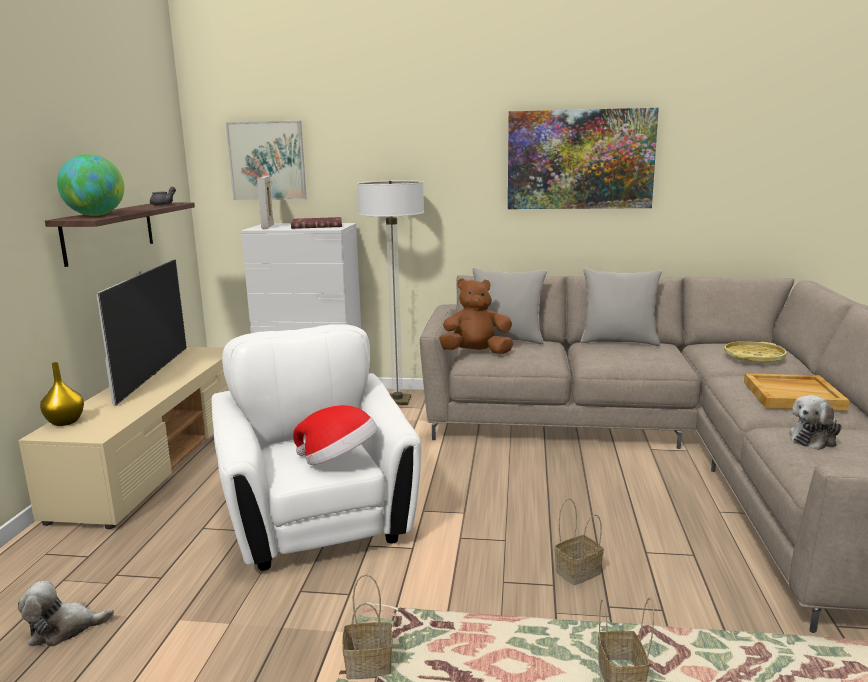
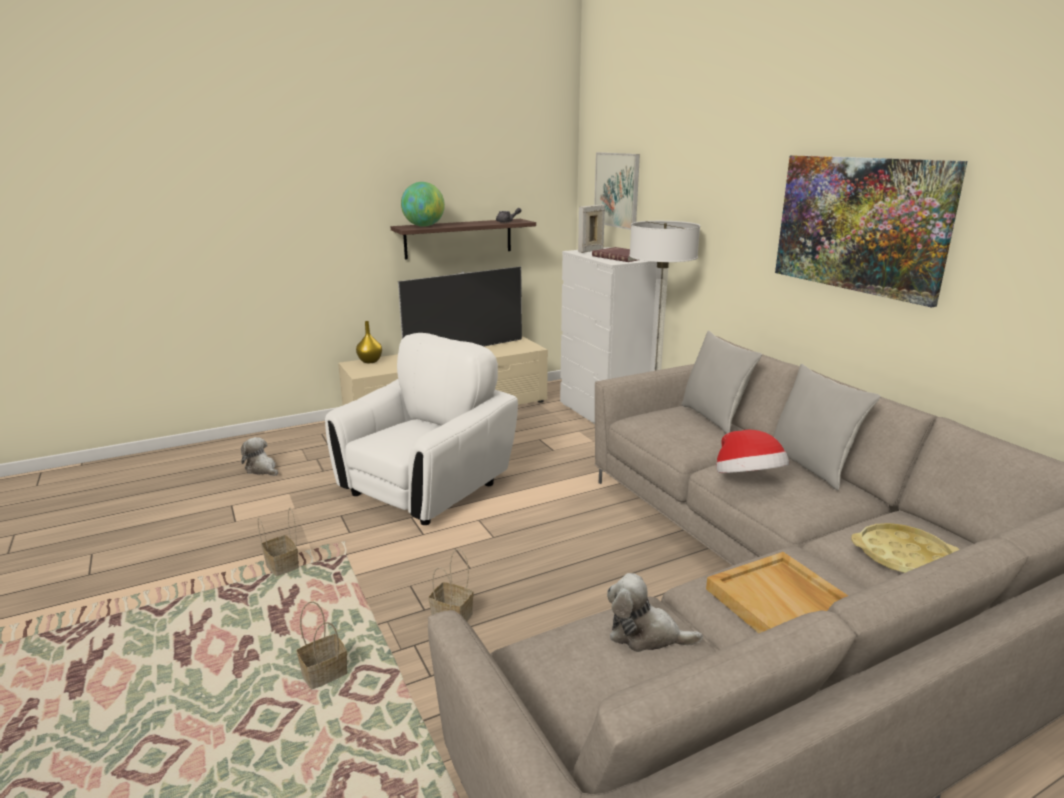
camera: 55 degrees right, 5 degrees up
(339, 461) = (404, 444): hat -> hat (747, 480)
(475, 353) = (649, 417): brown plush toy -> none

